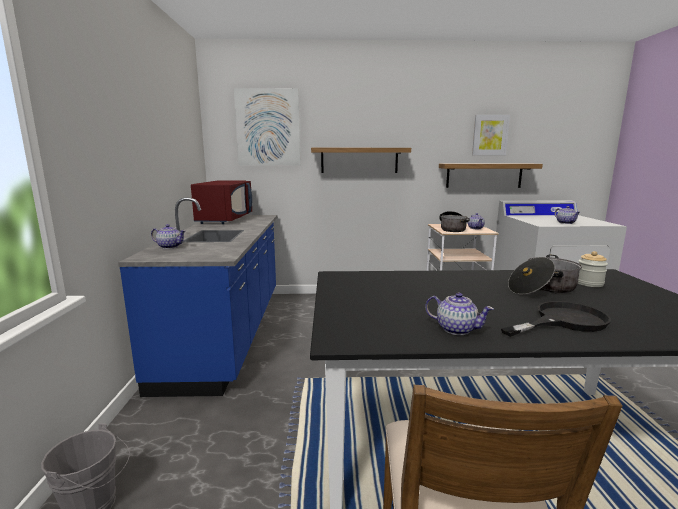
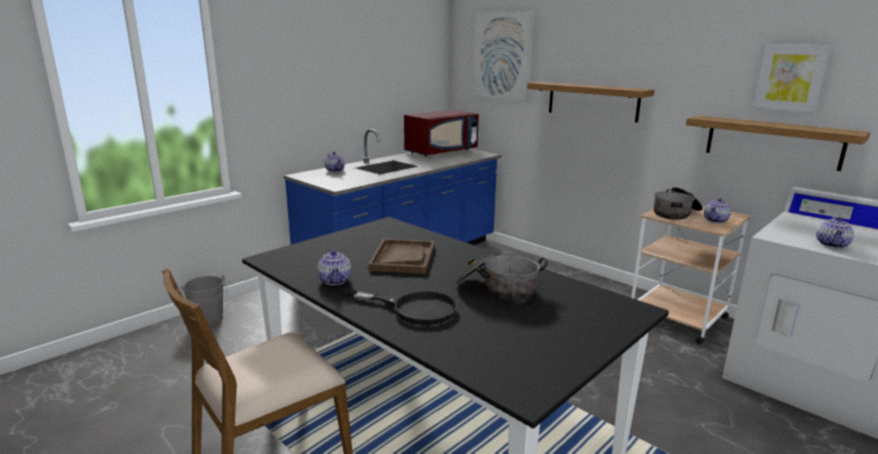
camera: 45 degrees right, 5 degrees up
(434, 293) = (403, 258): none -> brown tray
(589, 283) = (563, 304): jar -> none

